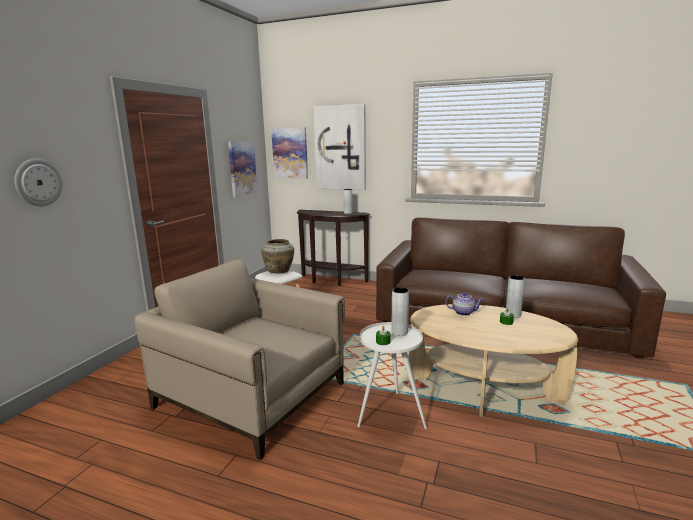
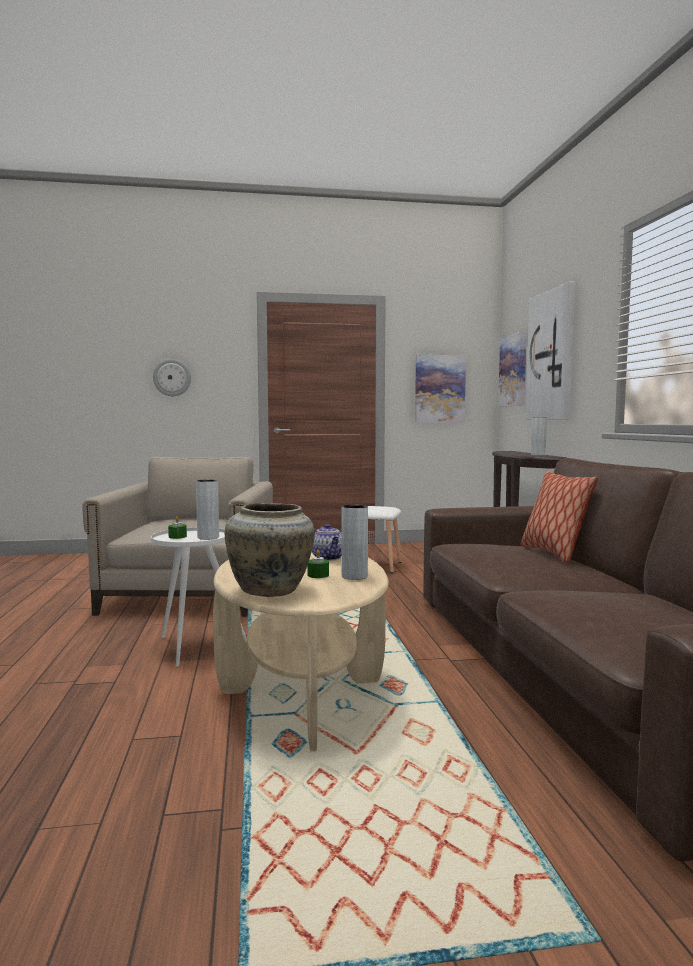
camera: 60 degrees right, 10 degrees down
(279, 271) = (378, 507): beige vase -> beige vase (271, 591)
(446, 271) = (553, 553): none -> pillow

